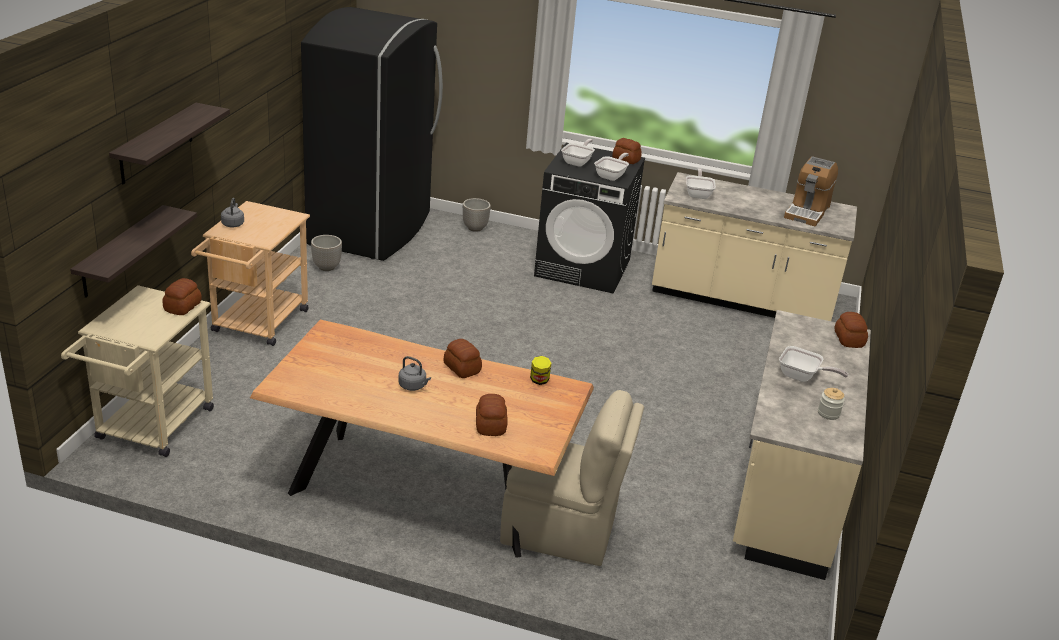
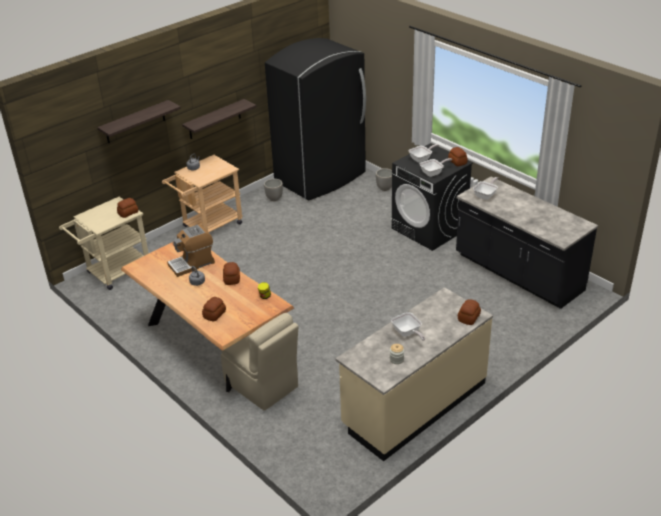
camera: 35 degrees right, 5 degrees up
(121, 252) = (108, 178): shelf -> shelf (214, 119)
(741, 300) = (517, 274): beige counter -> black counter
(807, 211) = (552, 222): coffee machine -> coffee machine (192, 263)

